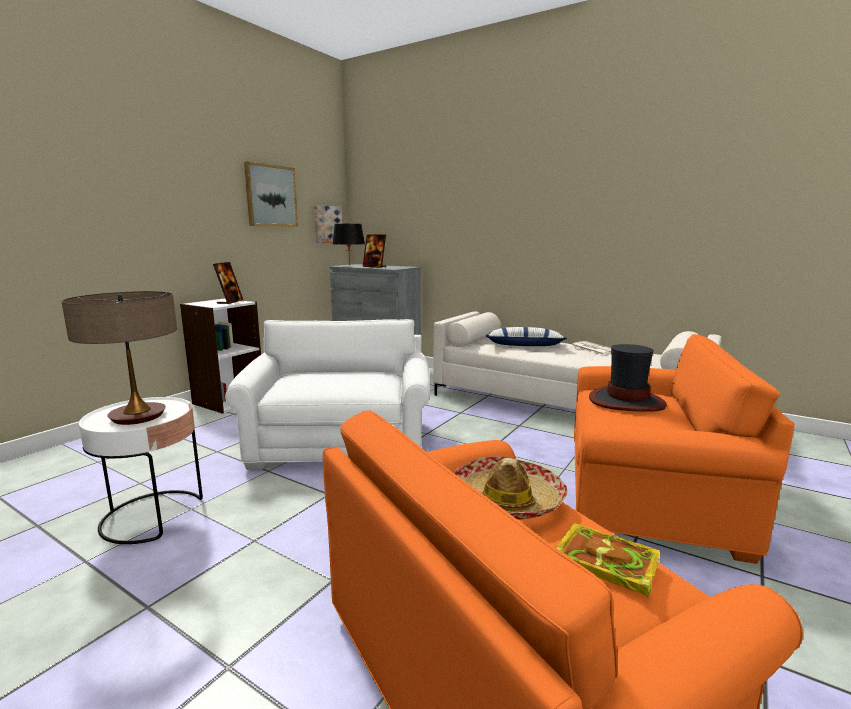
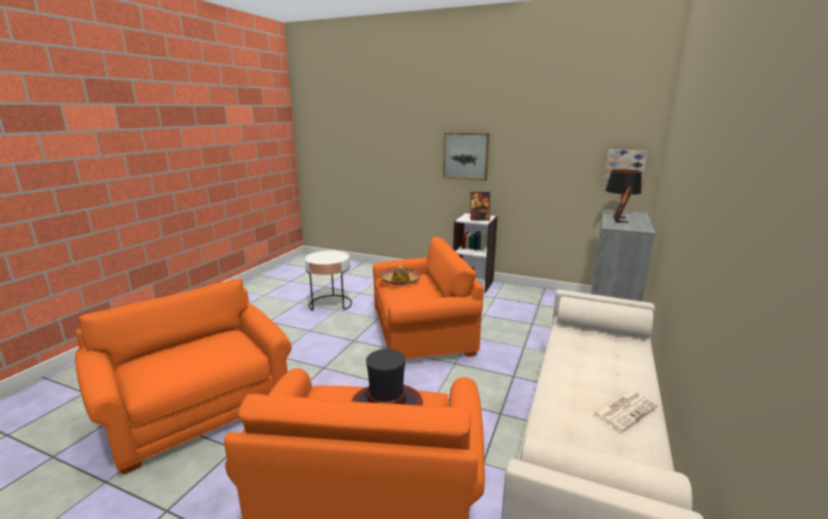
camera: 80 degrees right, 5 degrees up
(138, 416) = (324, 258): table lamp -> none
(271, 196) = (556, 142): picture -> picture (465, 156)
(340, 444) = (421, 332): white armchair -> orange armchair
(507, 500) = (225, 347): hat -> hat (400, 281)
(524, 346) = (593, 357): pillow -> none
(603, 562) = (163, 369): book -> none

